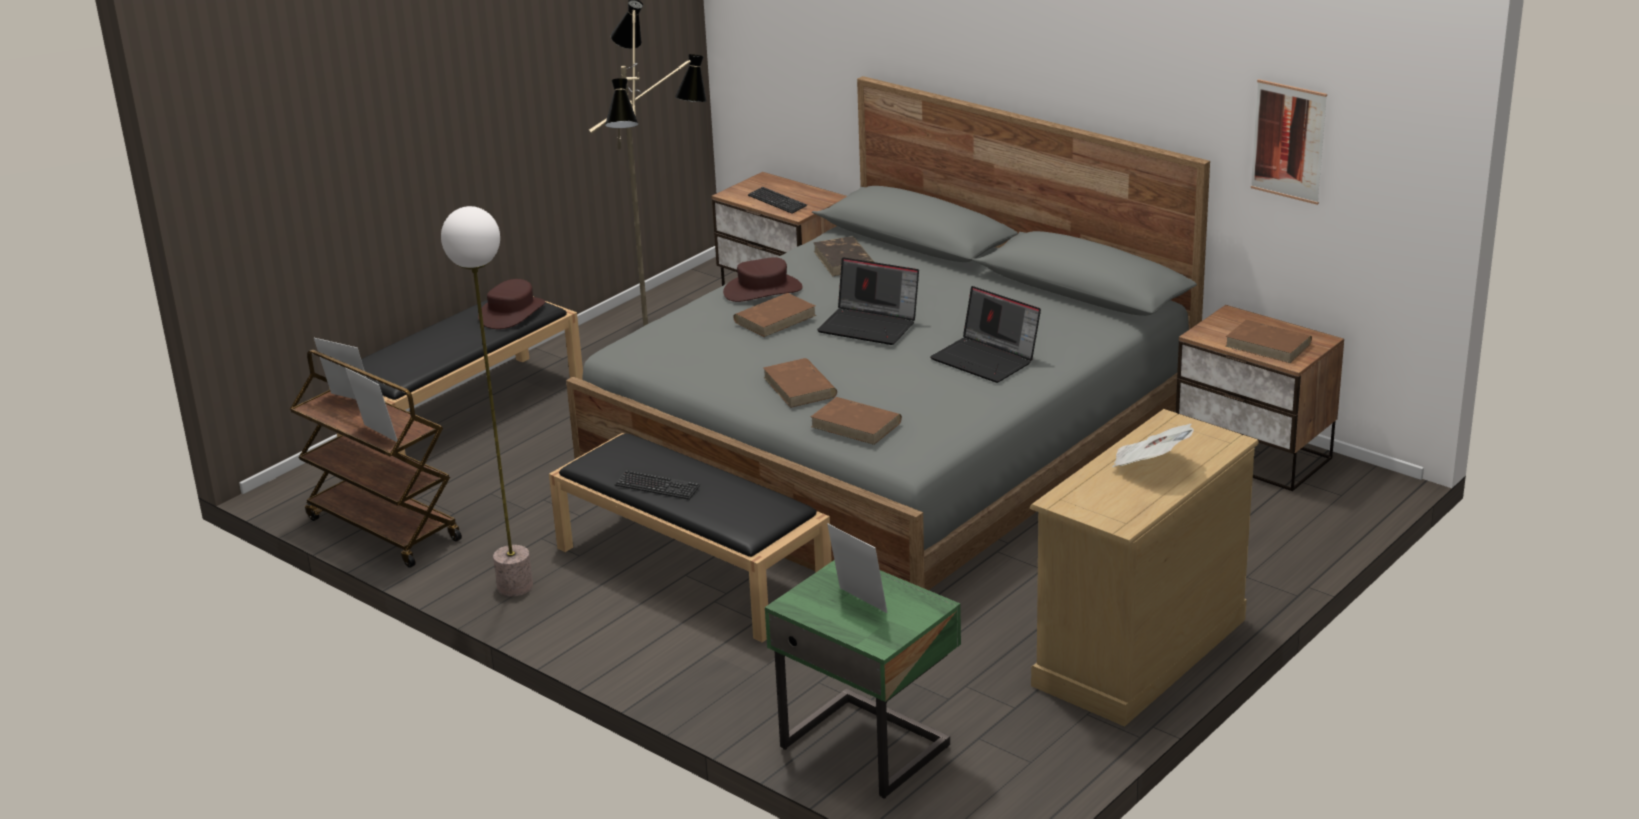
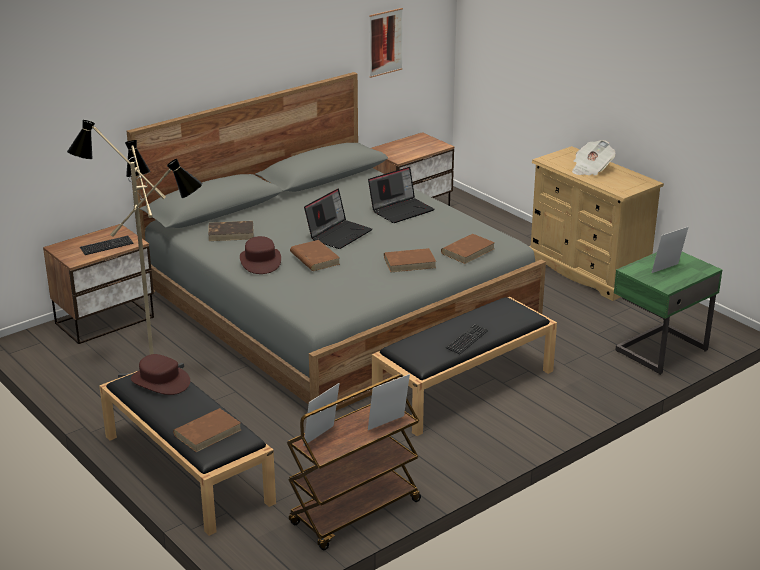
camera: 80 degrees left, 0 degrees up
(514, 586) = (460, 456): floor lamp -> none
(1269, 345) = (421, 147): brown book -> brown book (208, 432)

